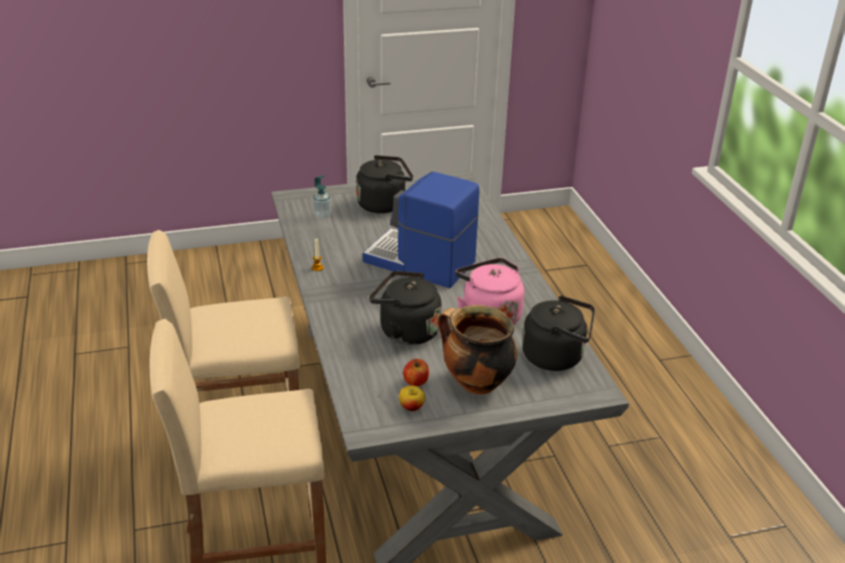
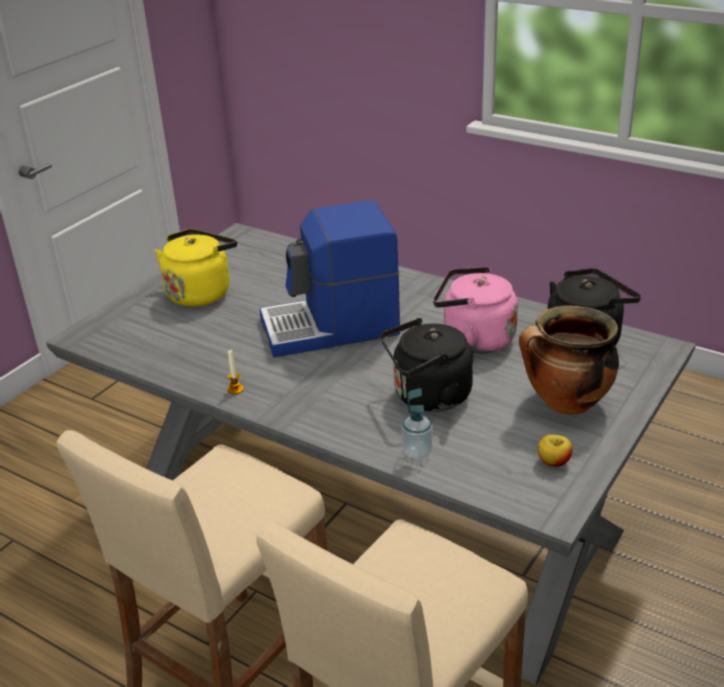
camera: 40 degrees left, 0 degrees up
(322, 216) = (151, 336): soap dispenser -> soap dispenser (417, 452)
(384, 204) = (200, 292): black kettle -> yellow kettle
(416, 381) = (517, 436): apple -> none

